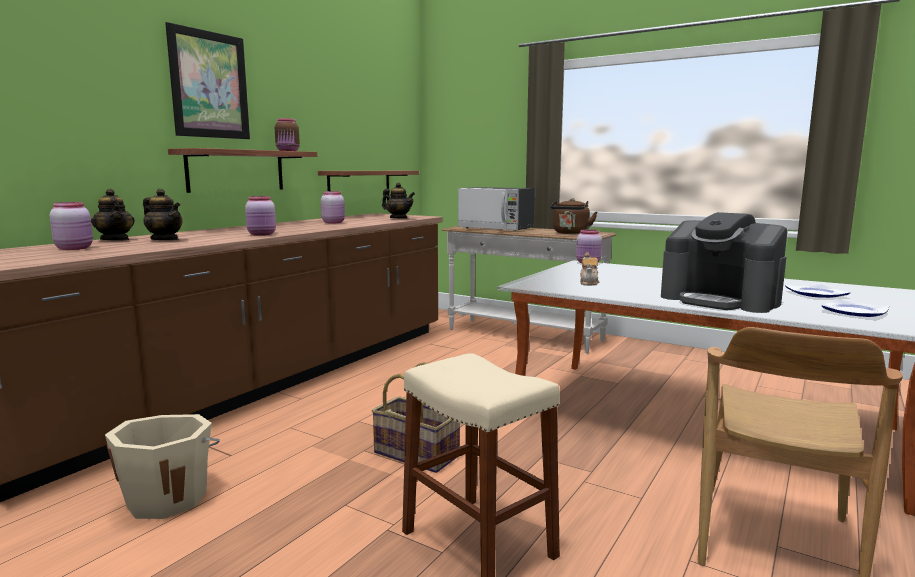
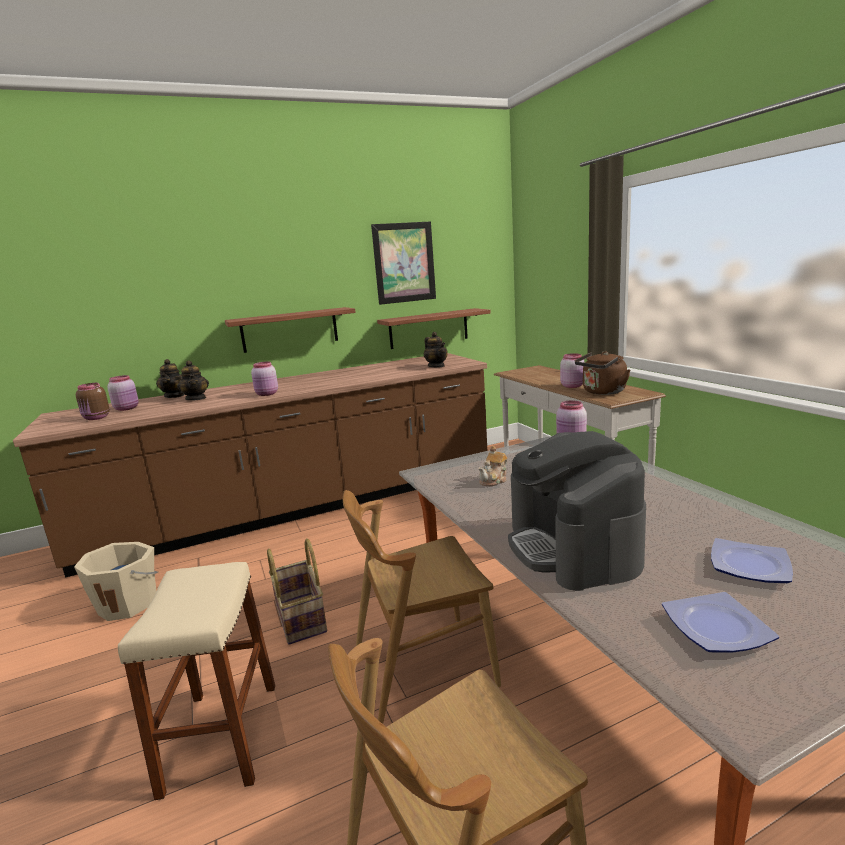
camera: 35 degrees right, 5 degrees up
(209, 85) = (259, 262): picture -> picture (404, 263)
(288, 151) = (333, 309): brown jar -> brown jar (96, 418)
(333, 222) = (366, 373): pink jar -> pink jar (572, 386)
(496, 228) = (543, 376): microwave -> none
(574, 452) = (423, 665): none -> brown chair

